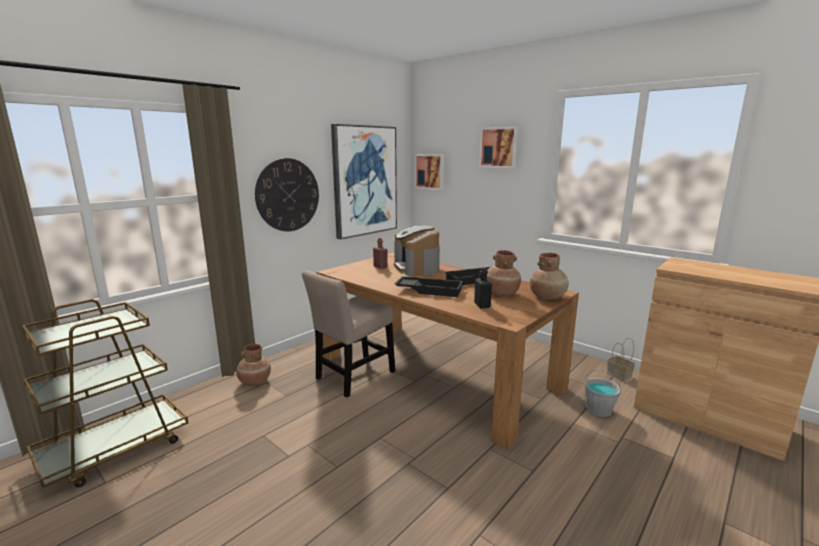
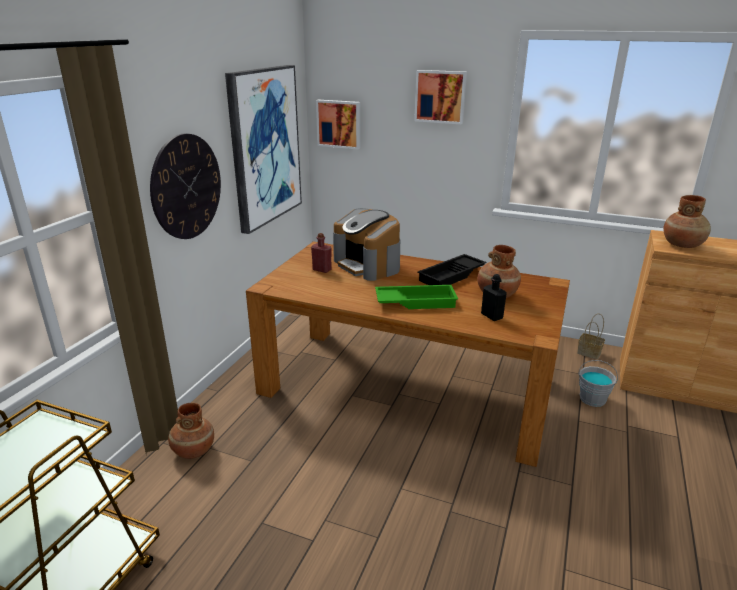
camera: 20 degrees left, 10 degrees up
(353, 377) = (316, 415): beige chair -> none
(429, 290) = (416, 301): black tray -> green tray
(547, 297) = (546, 292): brown vase -> brown vase (682, 245)

